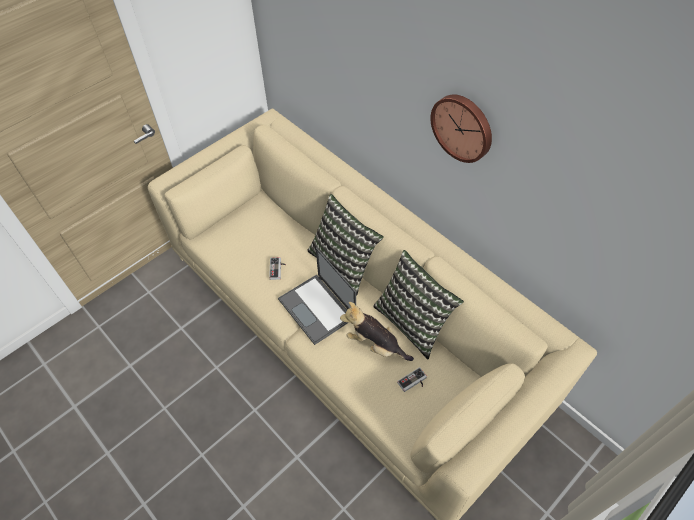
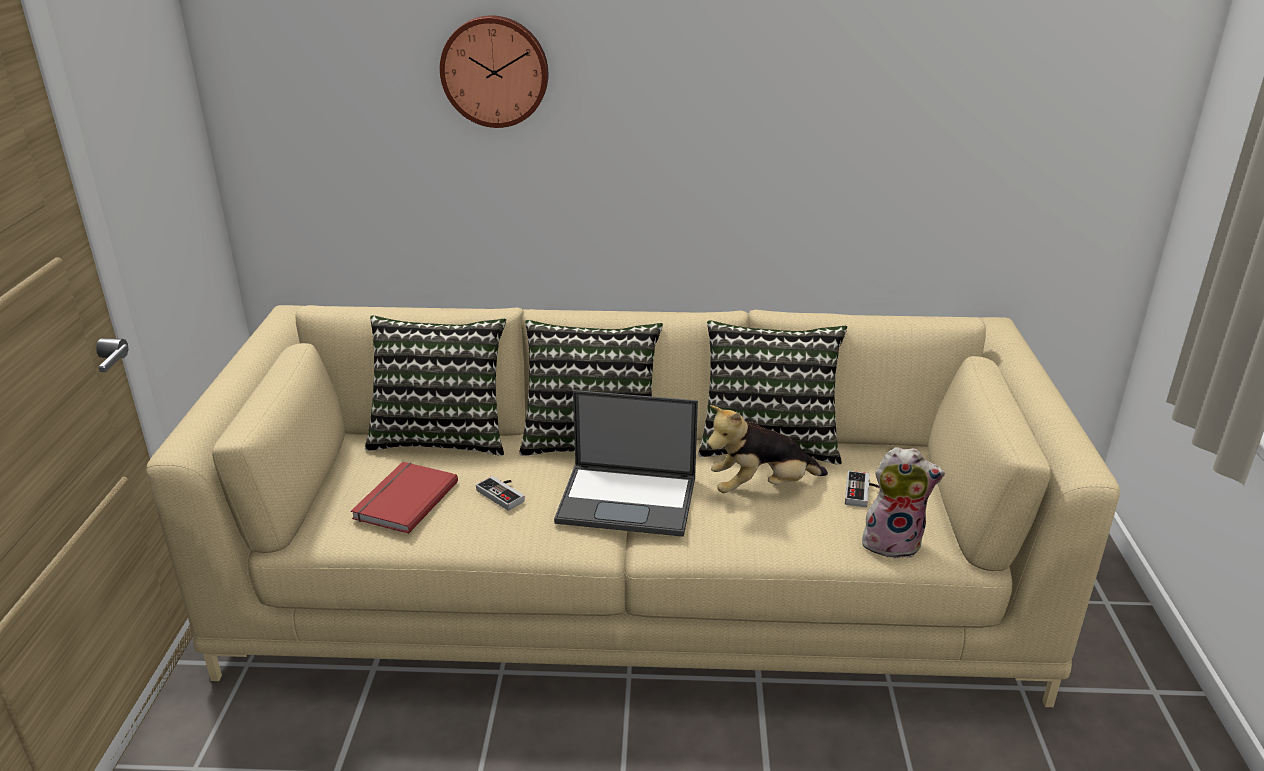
camera: 45 degrees left, 25 degrees down
(242, 245) = (403, 500): none -> red book
(291, 217) = (441, 435): none -> pillow
(392, 418) = (893, 542): none -> plush toy
(463, 127) = (713, 84): wall clock -> wall clock (495, 71)

